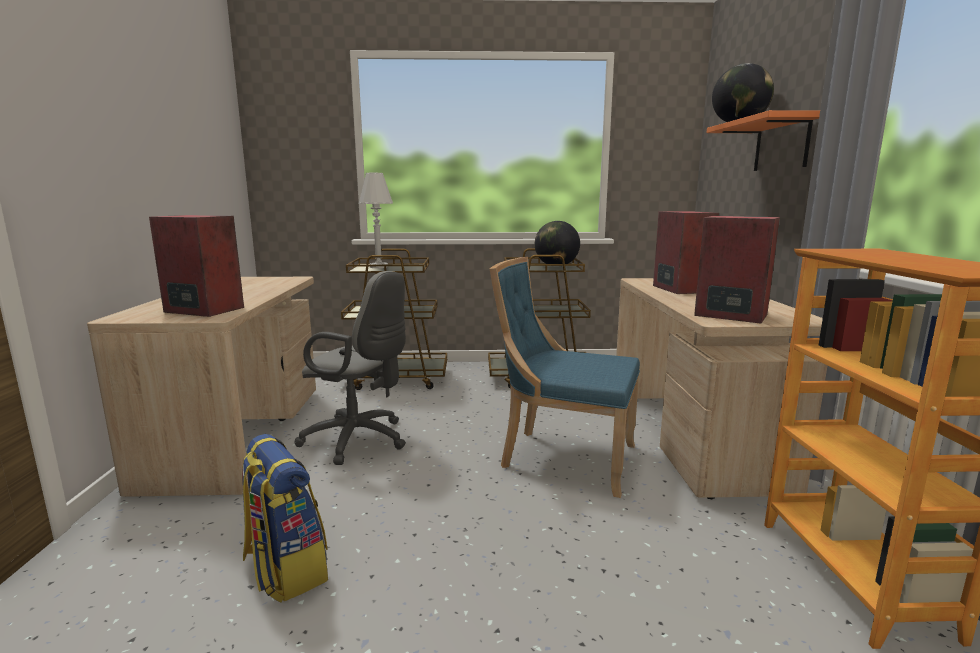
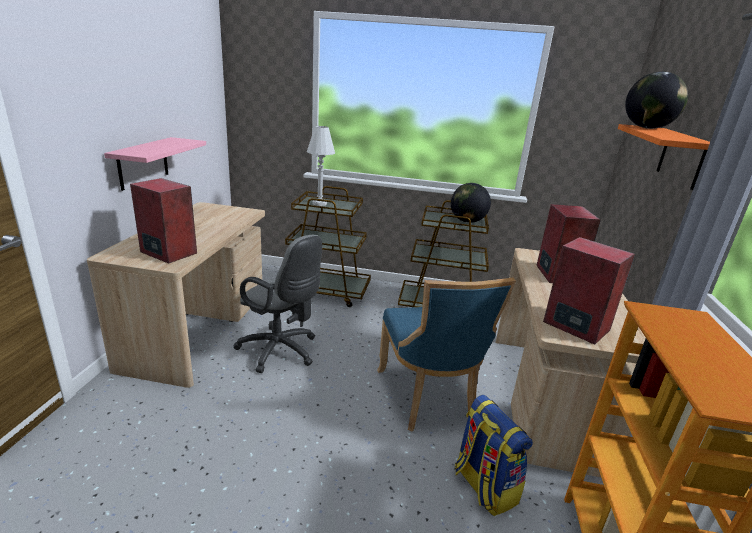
camera: 10 degrees right, 10 degrees up
(154, 213) = (143, 163): none -> pink shelf
(285, 569) = (199, 460): backpack -> backpack (483, 486)
(563, 458) = (429, 398): blue chair -> blue chair turned 135 degrees counterclockwise

